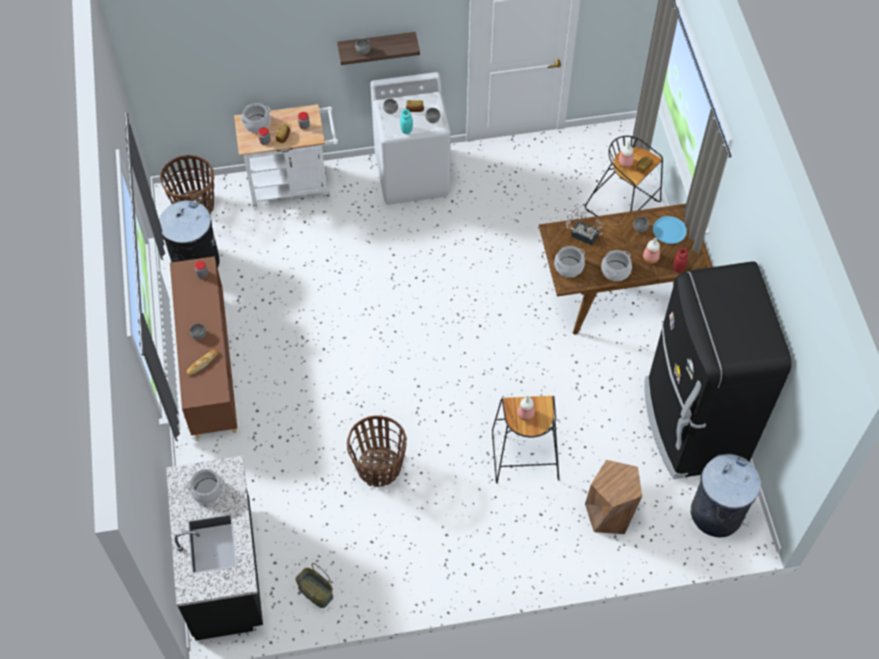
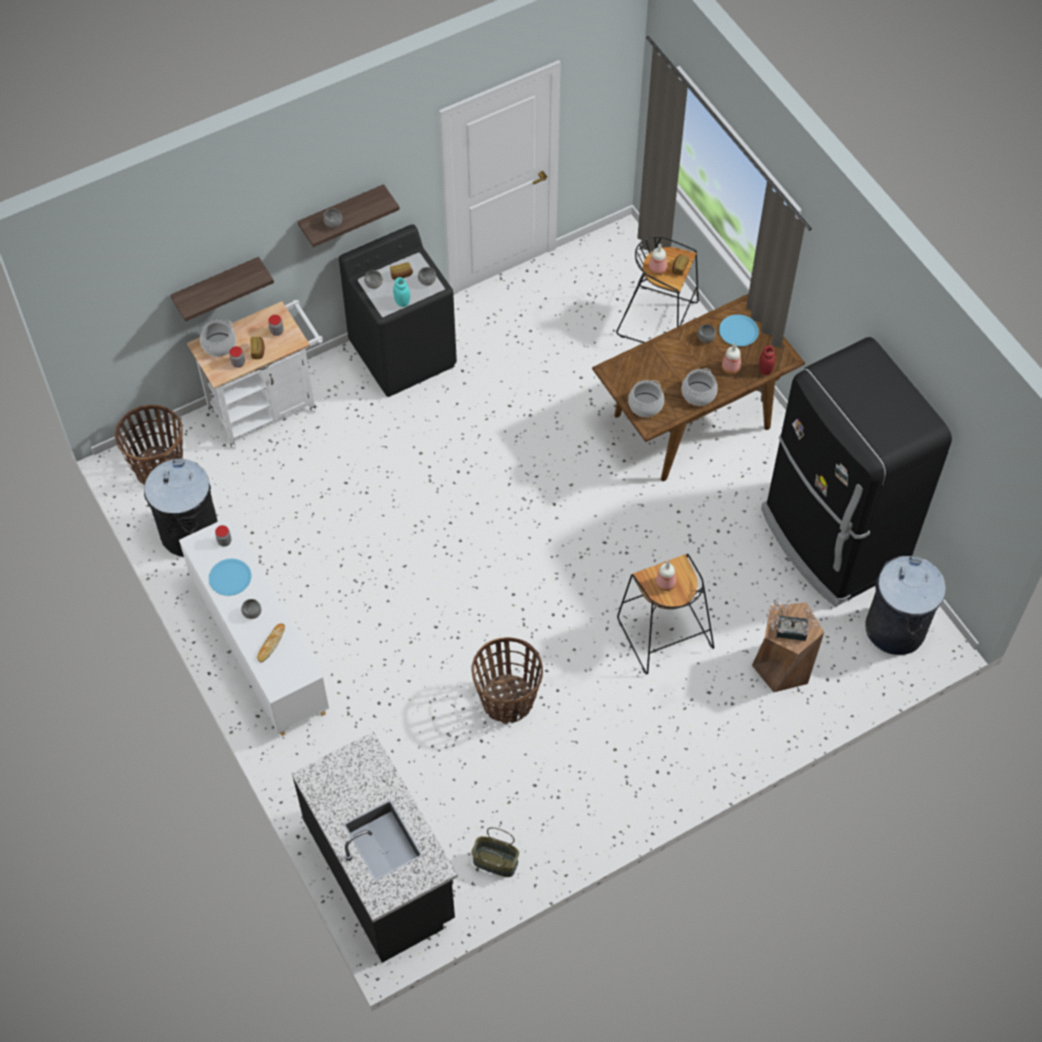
camera: 20 degrees left, 0 degrees up
(194, 303) = (230, 577): none -> blue plate
(207, 491) = (351, 783): cooking pot -> none
(209, 365) = (259, 647): brown cabinet -> white cabinet
(263, 76) = (216, 285): none -> shelf
(412, 175) = (403, 354): white washing machine -> black washing machine
(581, 234) = (644, 363): potted plant -> potted plant (787, 629)

